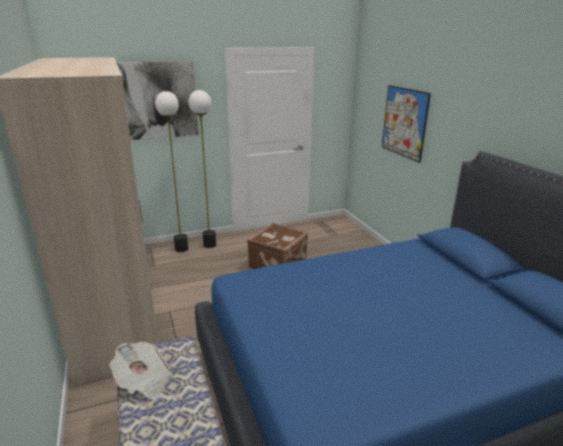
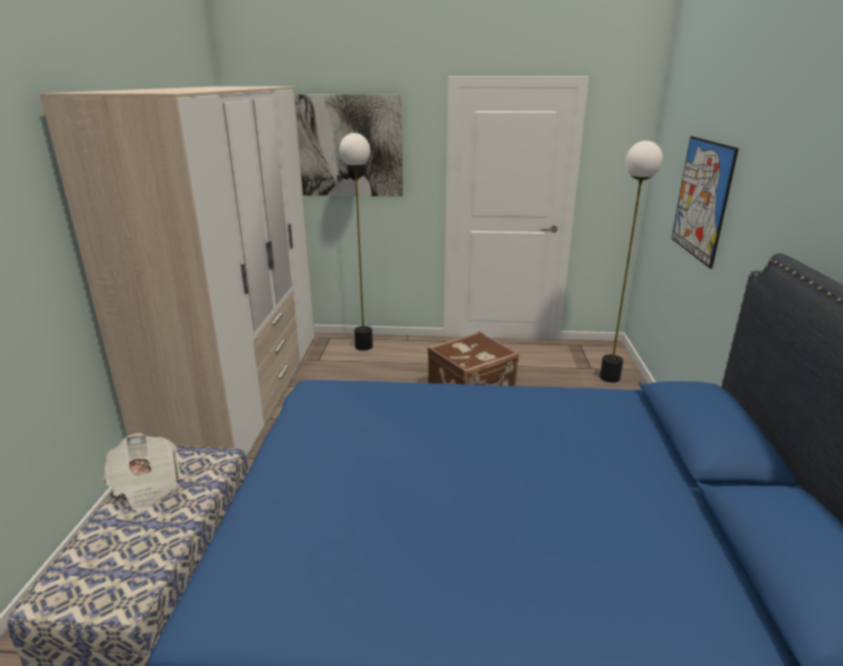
camera: 25 degrees right, 0 degrees up
(210, 245) = (401, 348): floor lamp -> floor lamp (610, 377)

